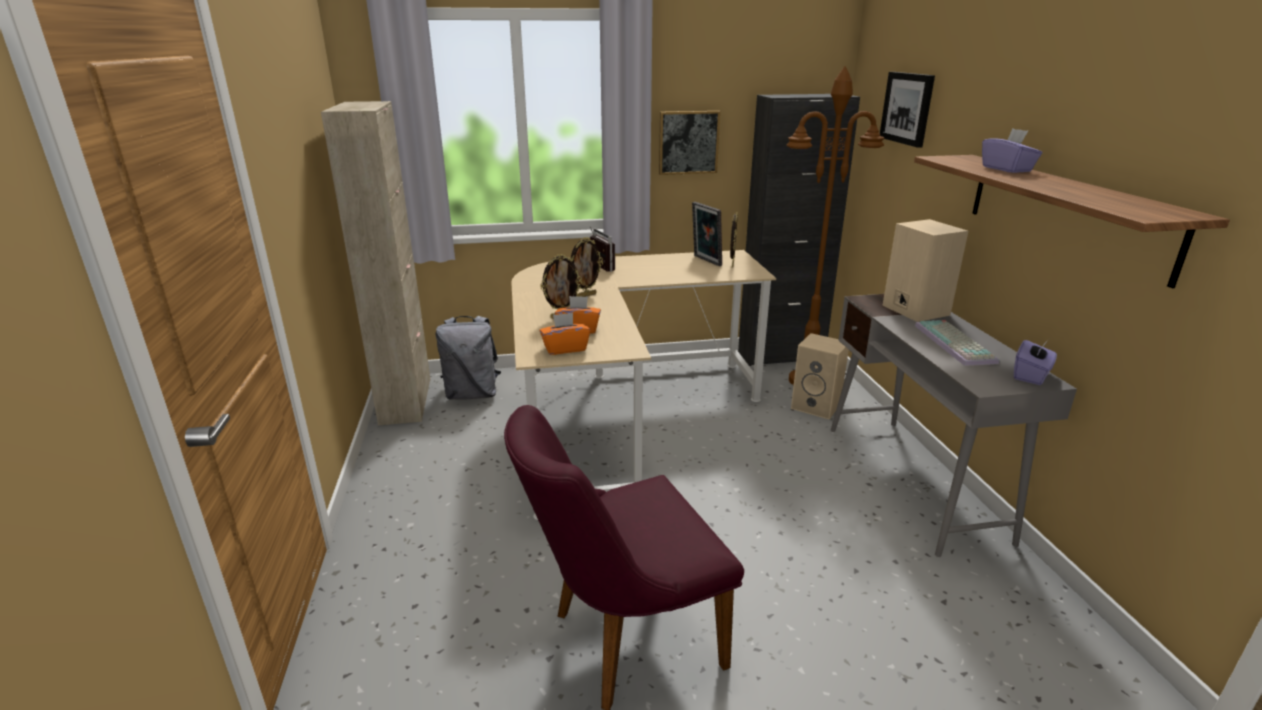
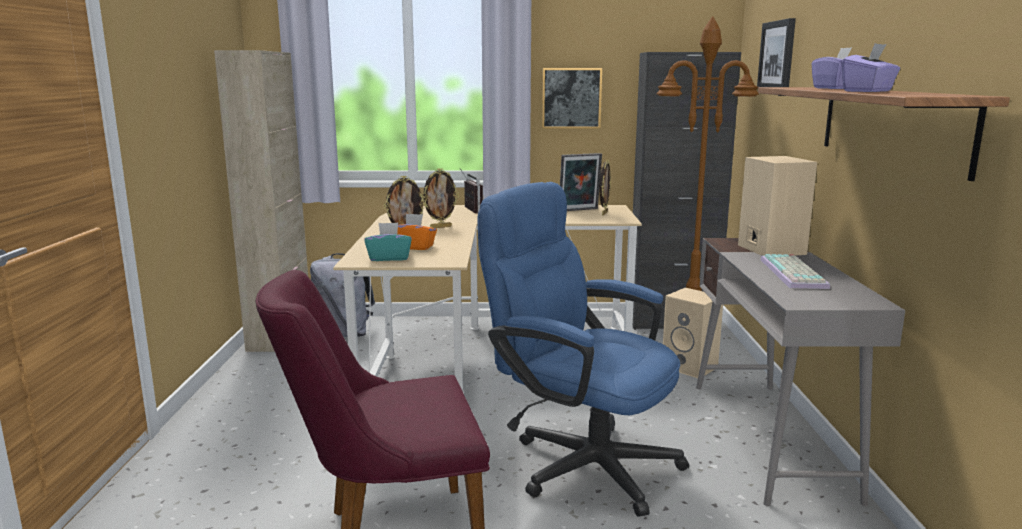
camera: 10 degrees right, 10 degrees down
(565, 348) = (389, 258): orange tissue box -> turquoise tissue box
(705, 261) = (579, 210): picture frame -> picture frame turned 90 degrees counterclockwise
(761, 527) = (580, 461): none -> blue office chair
(1031, 375) = (859, 298): purple tissue box -> purple tissue box (868, 91)

